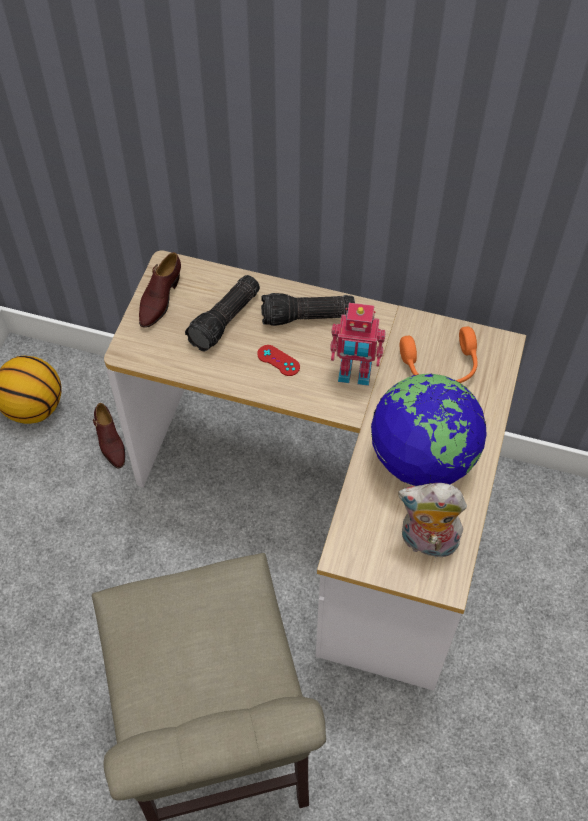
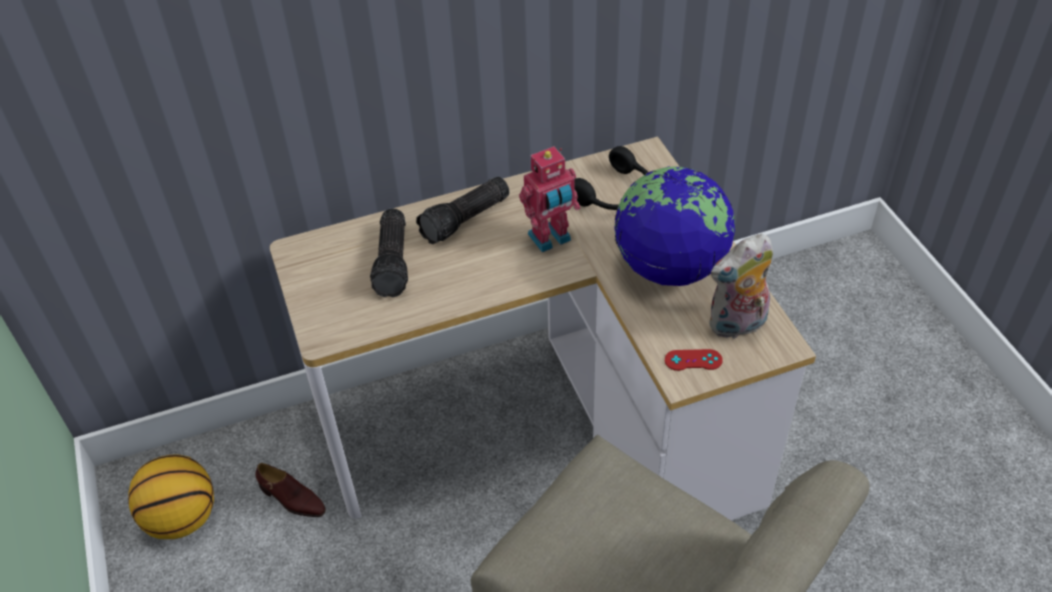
camera: 35 degrees left, 10 degrees down
(159, 299) = (312, 279): brown shoe -> none
(278, 360) = (474, 266): red game controller -> red game controller (693, 360)
(440, 367) = (615, 194): orange headphones -> black headphones

